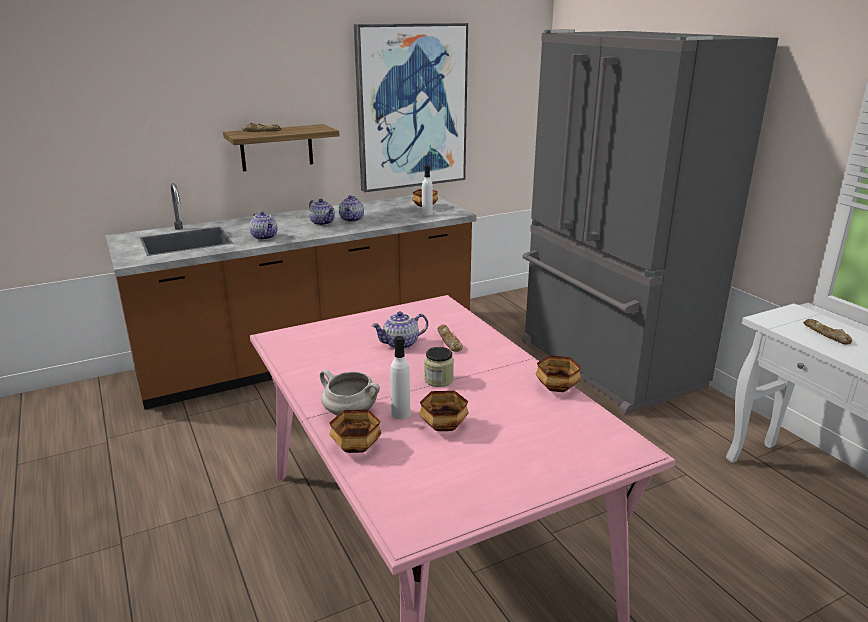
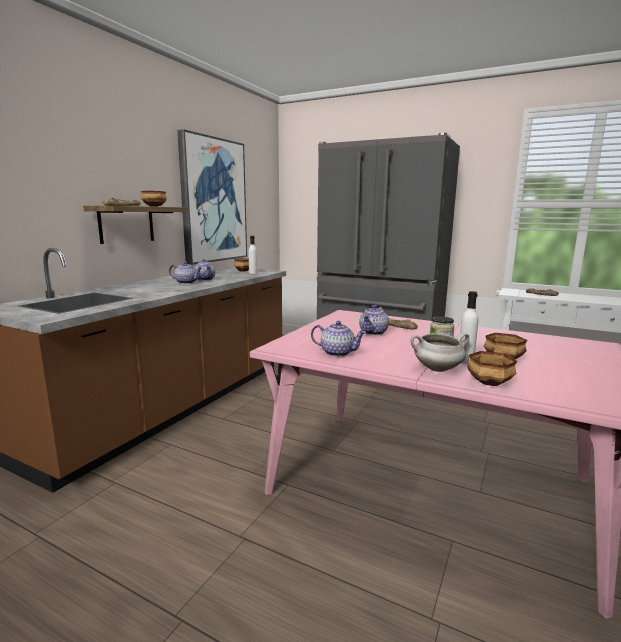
camera: 35 degrees left, 10 degrees down
(265, 237) = (156, 292): teapot -> teapot (338, 353)
(556, 388) = (504, 332): bowl -> bowl (154, 206)

